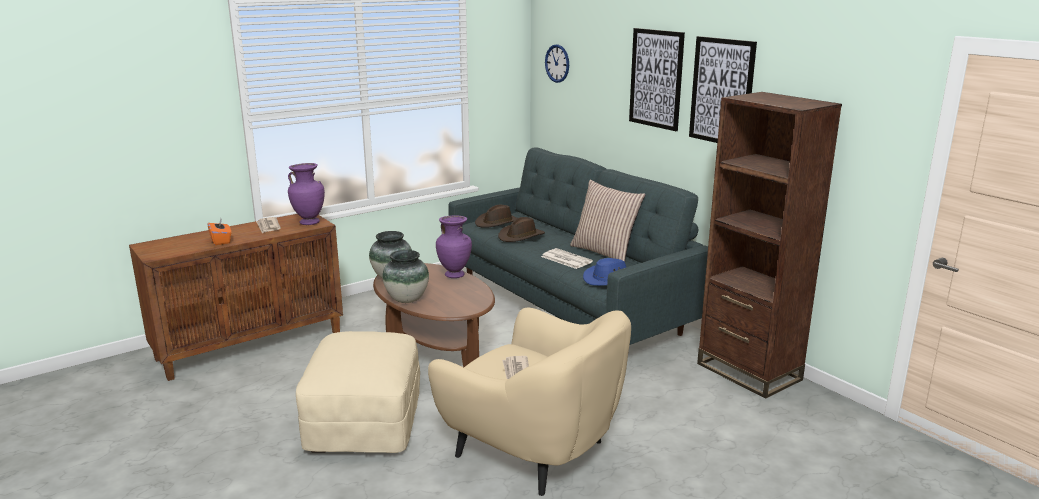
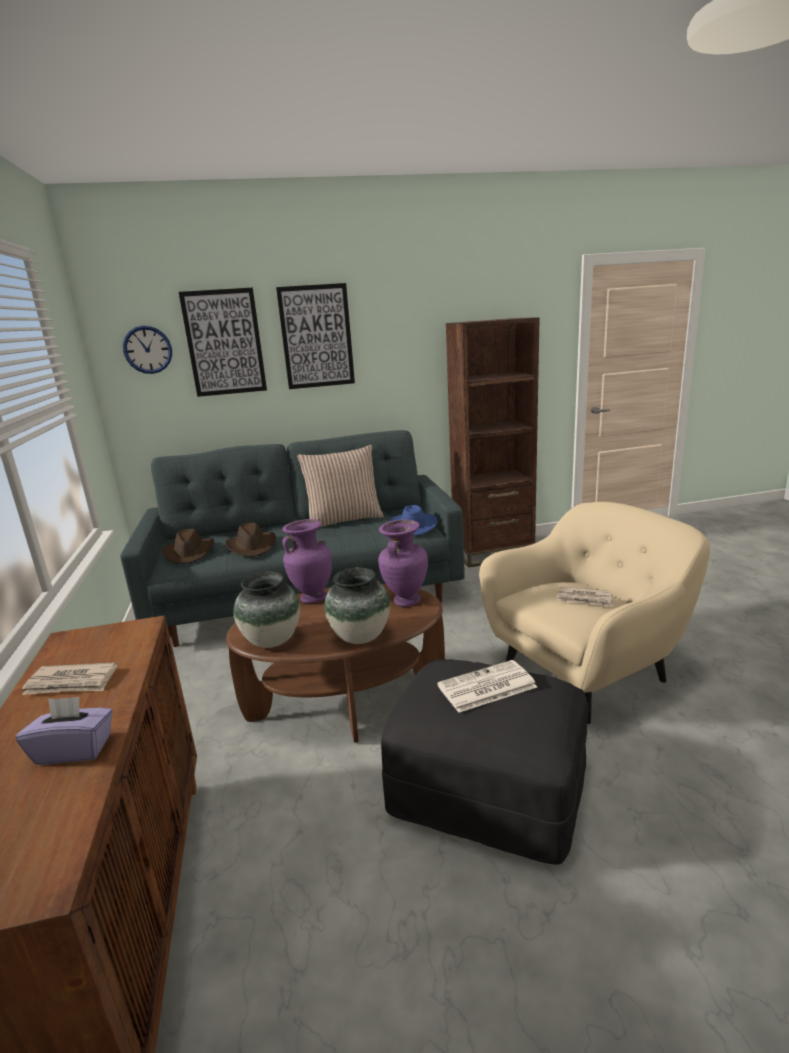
camera: 65 degrees left, 0 degrees up
(221, 241) = (74, 750): orange tissue box -> purple tissue box
(309, 222) = (117, 637): purple vase -> purple vase (405, 601)
(364, 422) = (486, 792): beige ottoman -> black ottoman
(565, 259) = (344, 536): newspaper -> newspaper (486, 687)
(722, 91) = (399, 333): picture -> picture (224, 343)

